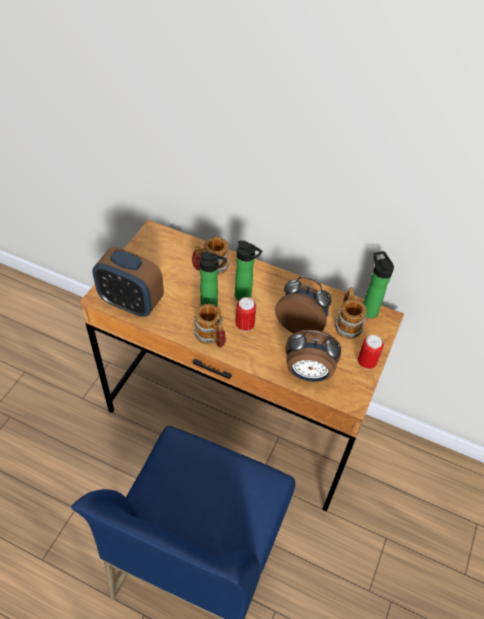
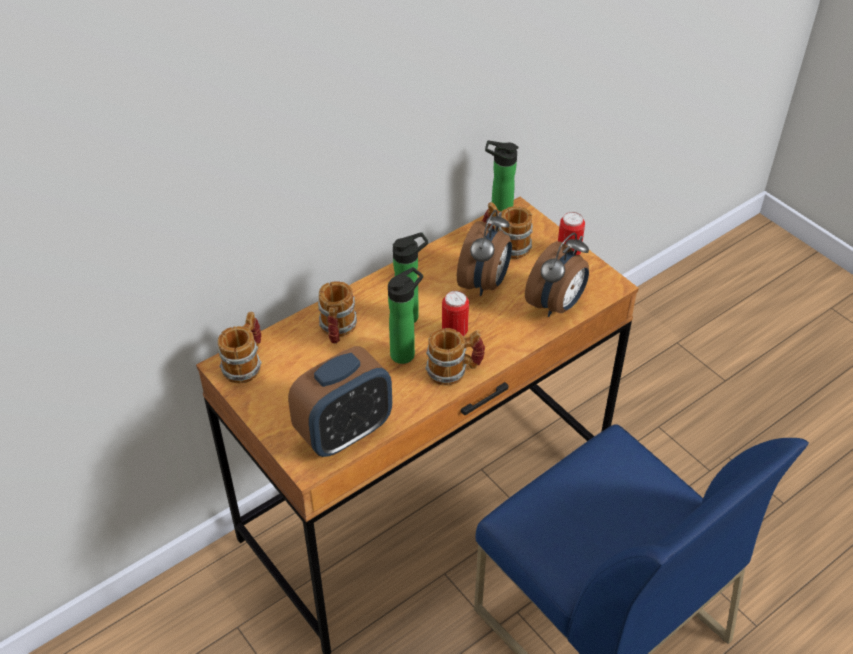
camera: 60 degrees left, 5 degrees down
(160, 239) = (246, 363): none -> mug
(301, 325) = (485, 283): alarm clock -> alarm clock turned 150 degrees clockwise

